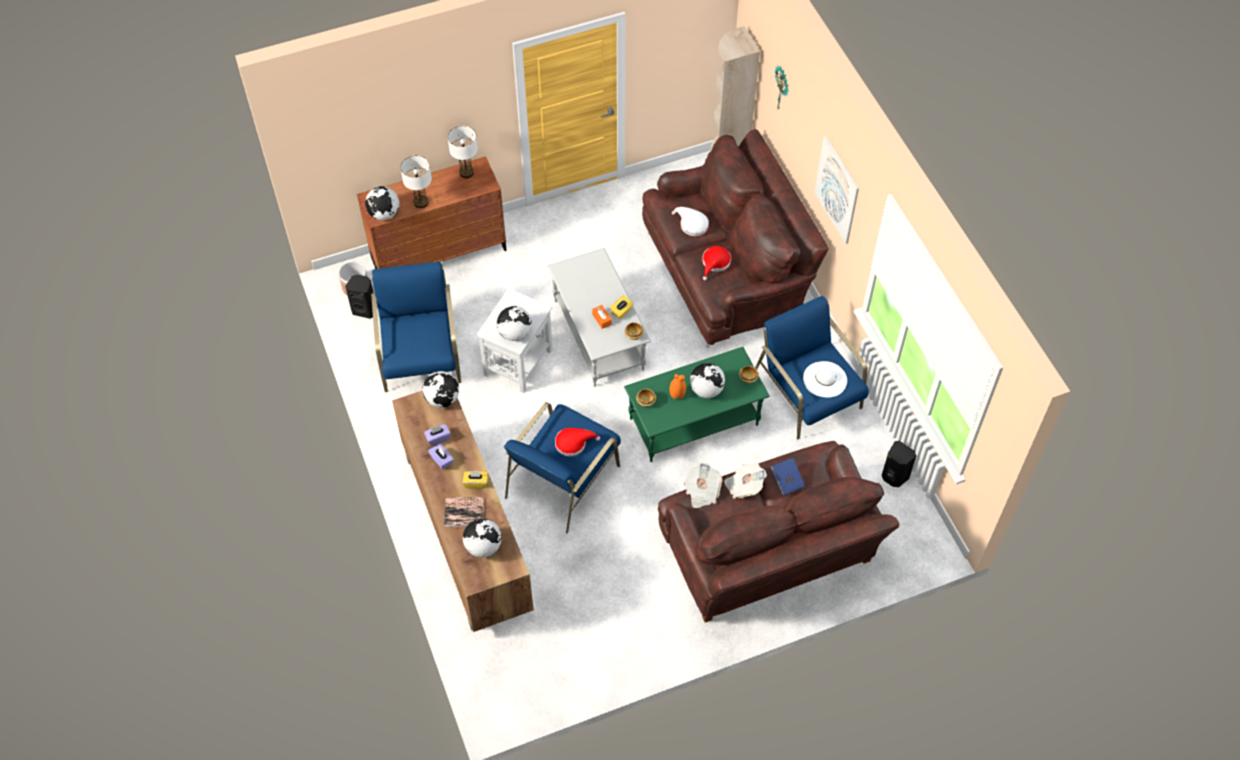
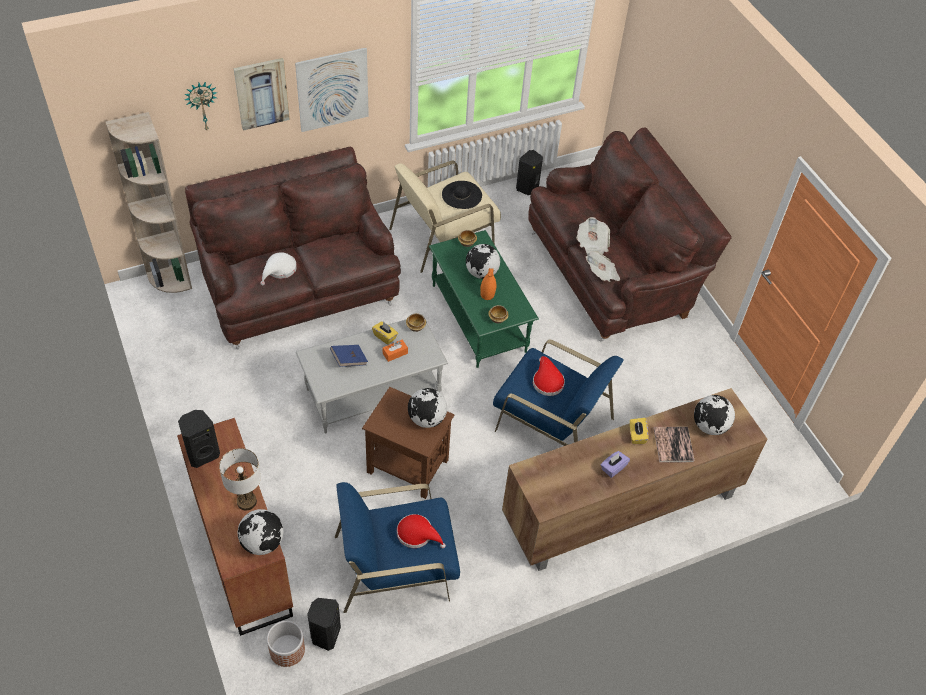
camera: 95 degrees left, 5 degrees down
(438, 438) = (585, 473): purple tissue box -> none
(442, 399) = (534, 471): globe -> none
(466, 172) = (202, 454): table lamp -> black speaker
(518, 362) = (407, 465): white side table -> brown side table
(715, 263) = (332, 254): red hat -> red hat (417, 534)
(787, 480) = (582, 217): blue book -> blue book (349, 360)
(807, 129) = (261, 93): none -> picture
(809, 394) = (445, 235): blue armchair -> beige armchair
(825, 379) = (462, 195): white hat -> black hat

